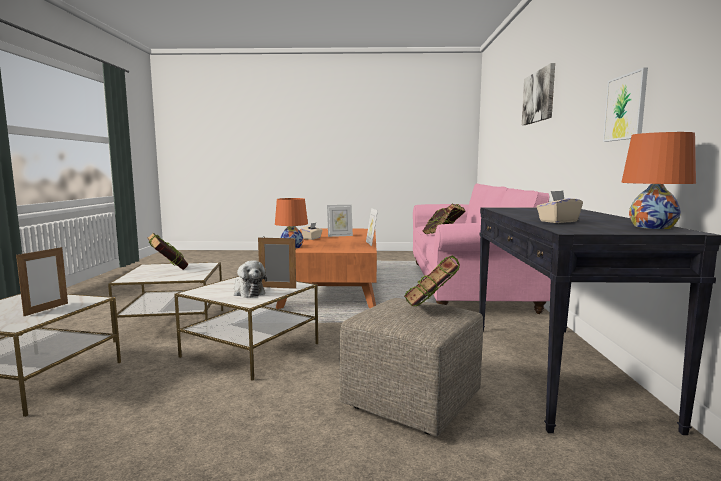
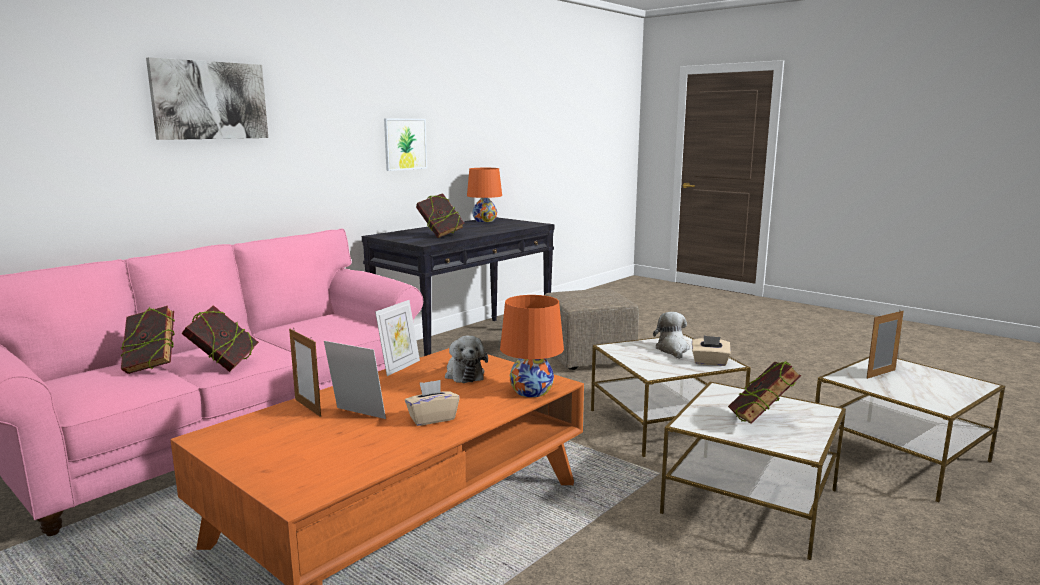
camera: 140 degrees left, 5 degrees up
(277, 287) = (637, 349): picture frame -> picture frame (307, 407)
(336, 246) = (464, 374): none -> plush toy
(431, 309) = (577, 293): book -> book (440, 235)
(558, 221) = (498, 228): beige tissue box -> beige tissue box (710, 362)

